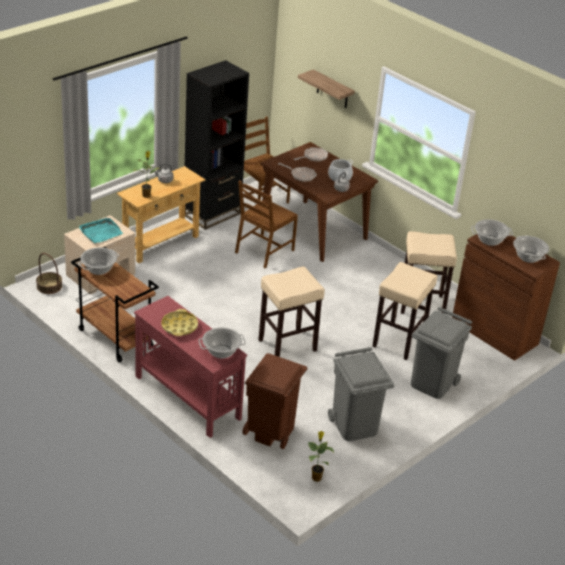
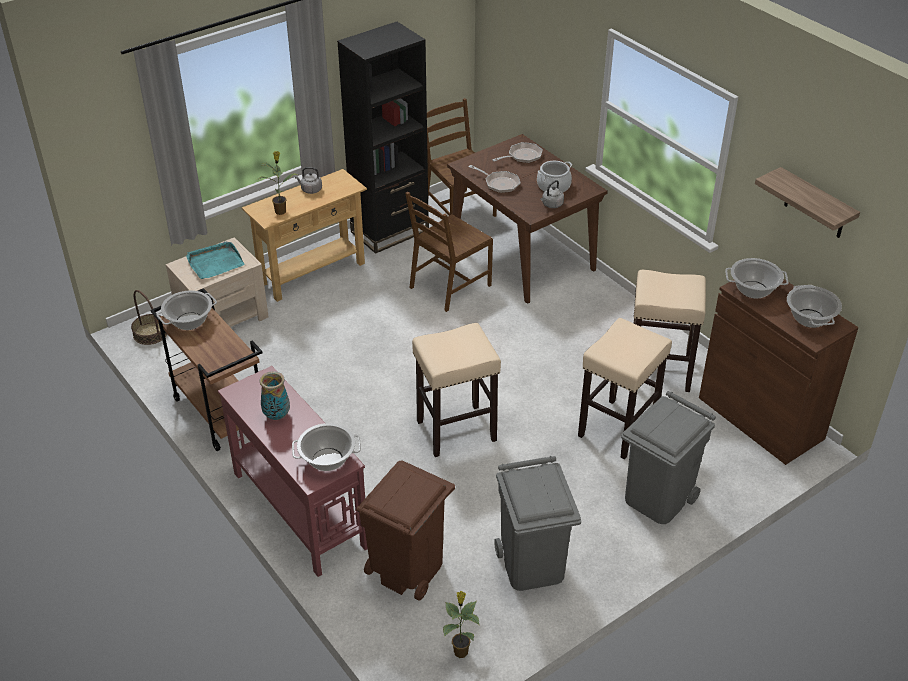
camera: 10 degrees right, 5 degrees up
(179, 326) = (276, 416): yellow tray -> vase
(332, 90) = (546, 62): shelf -> shelf (815, 205)

